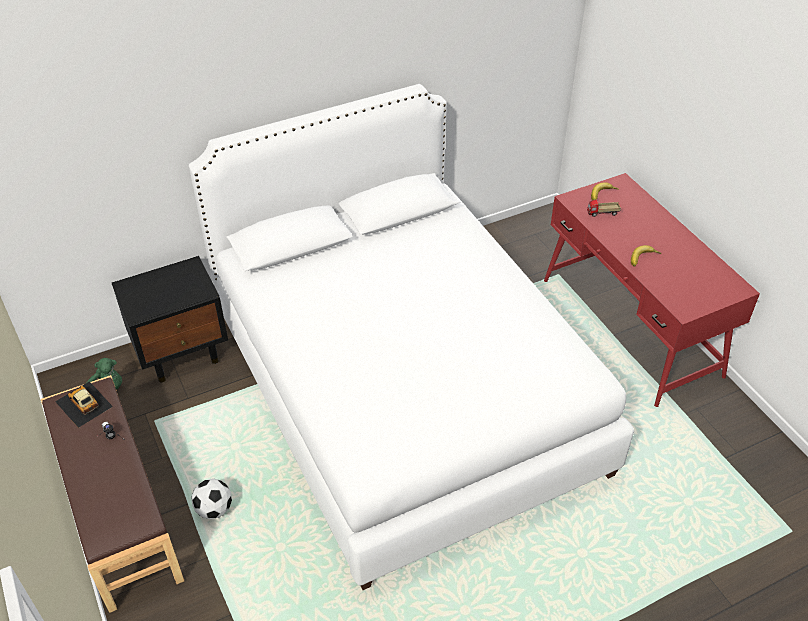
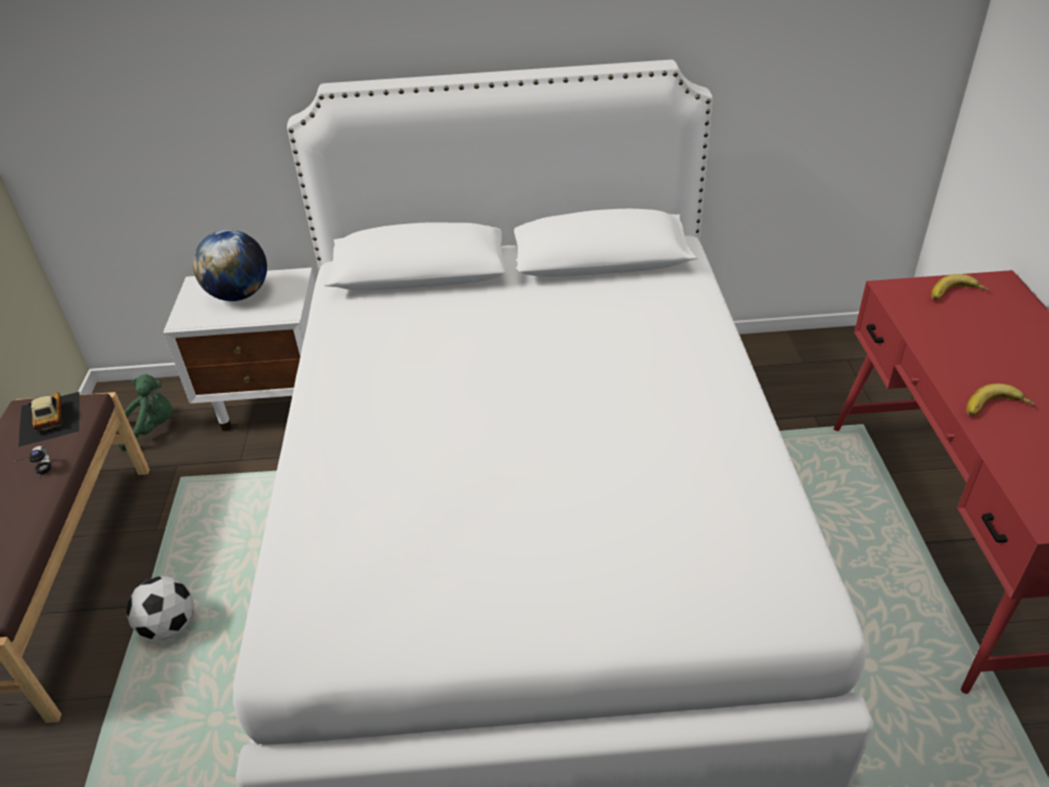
camera: 25 degrees right, 5 degrees down
(162, 287) = (239, 295): none -> globe
(182, 352) = (272, 401): black nightstand -> white nightstand
(602, 213) = (943, 321): toy truck -> none

